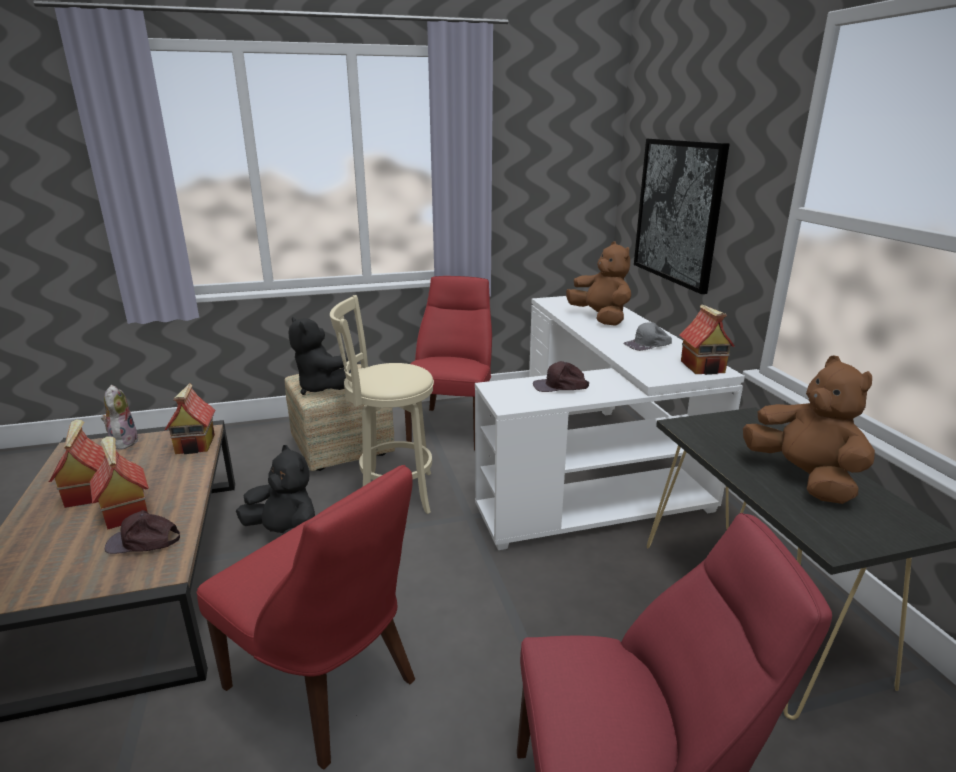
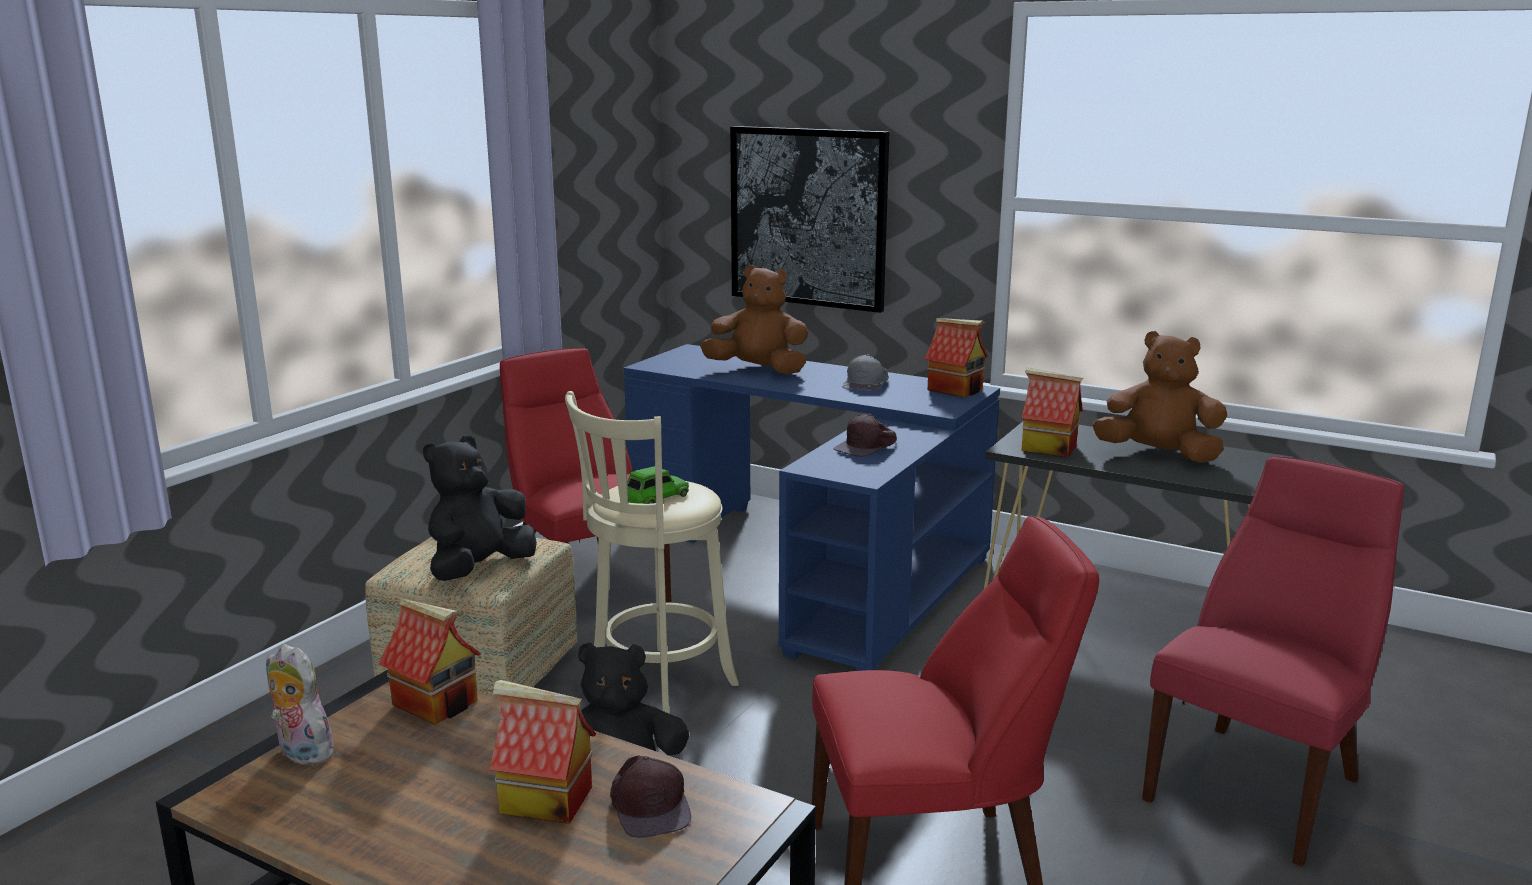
camera: 45 degrees left, 5 degrees down
(88, 493) = (424, 817): toy house -> toy house (1047, 448)
(143, 541) = (650, 804): brown cap -> brown cap turned 60 degrees counterclockwise
(323, 388) = (479, 569): black plush toy -> black plush toy turned 120 degrees clockwise
(384, 375) = (654, 497): none -> green toy car
(595, 465) = (819, 564): white desk -> blue desk

